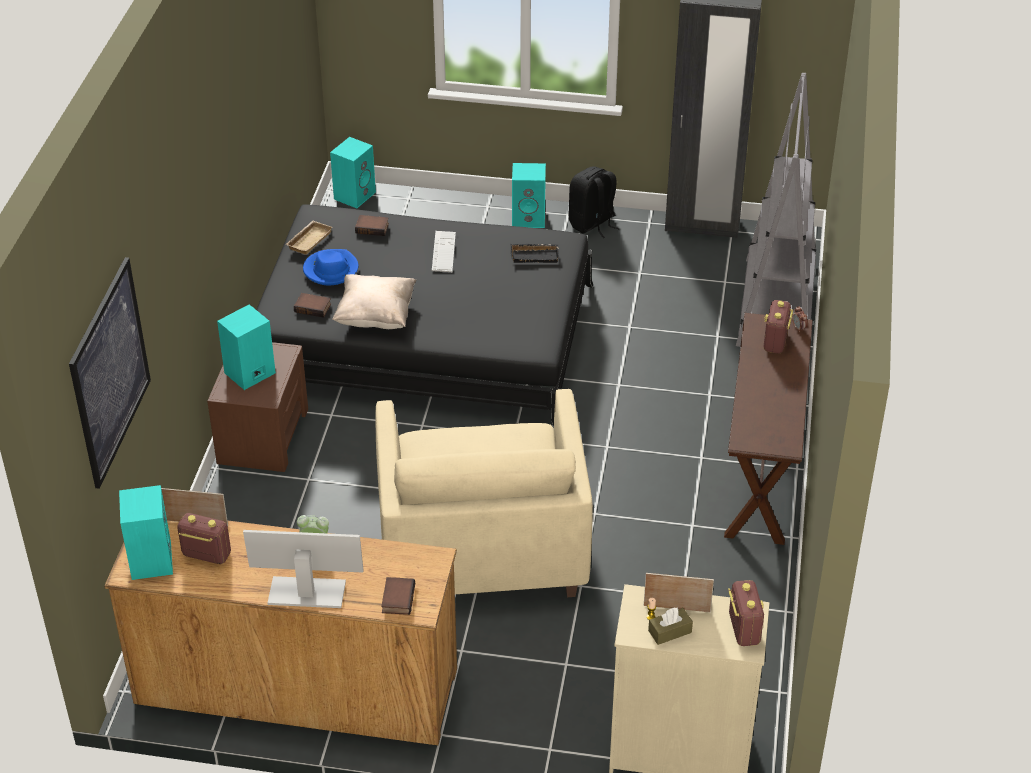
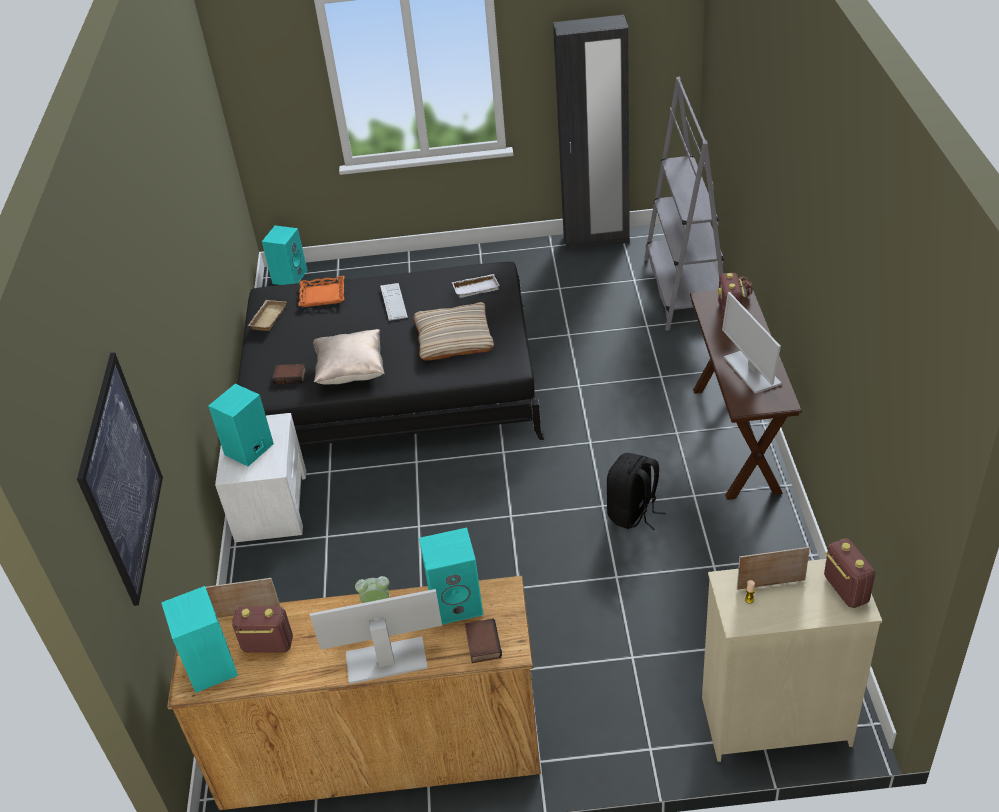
camera: 10 degrees left, 0 degrees up
(263, 435) = (271, 504): brown nightstand -> white nightstand
(330, 270) = (296, 339): blue hat -> none
(372, 228) = (322, 295): book -> orange tray
(481, 545) = (510, 560): beige armchair -> none
(492, 304) = (453, 337): none -> beige pillow
(529, 218) = (448, 264): turquoise speaker -> turquoise speaker (457, 602)
(535, 255) = (476, 288): black tray -> white tray
(592, 224) = (503, 257): black backpack -> black backpack (633, 513)
(670, 631) = (775, 610): brown tissue box -> none
(769, 408) = (751, 371): none -> monitor

